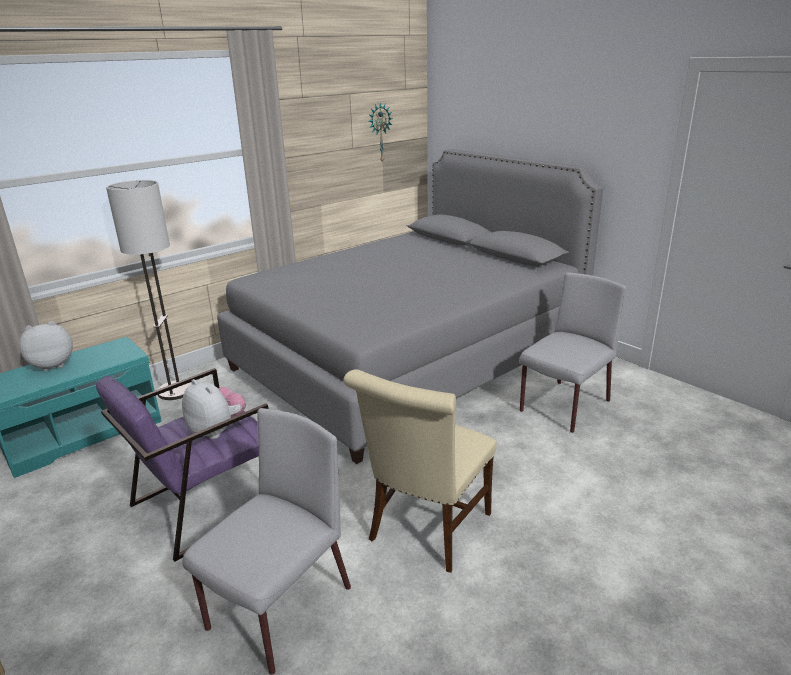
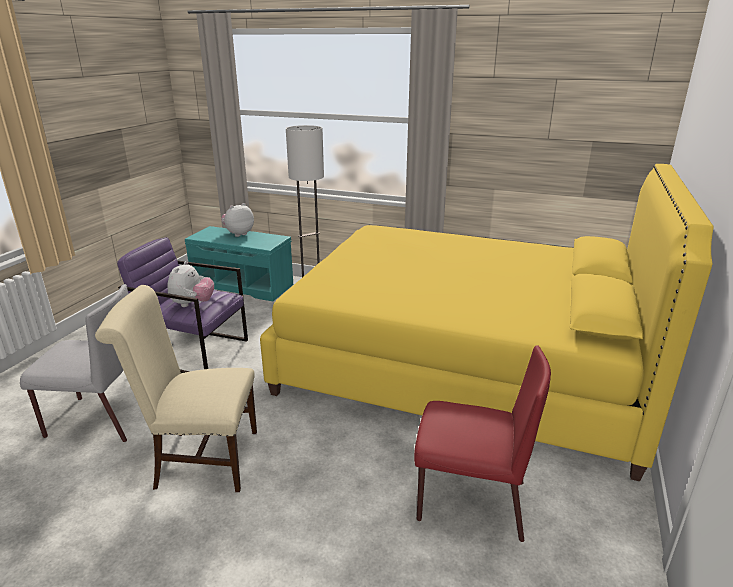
camera: 60 degrees right, 0 degrees up
(53, 365) = (238, 234): plush toy -> plush toy turned 75 degrees counterclockwise
(379, 133) = (589, 128): wall clock -> none
(408, 358) = (462, 364): grey bed -> yellow bed
(564, 407) = (469, 500): grey chair -> red chair

